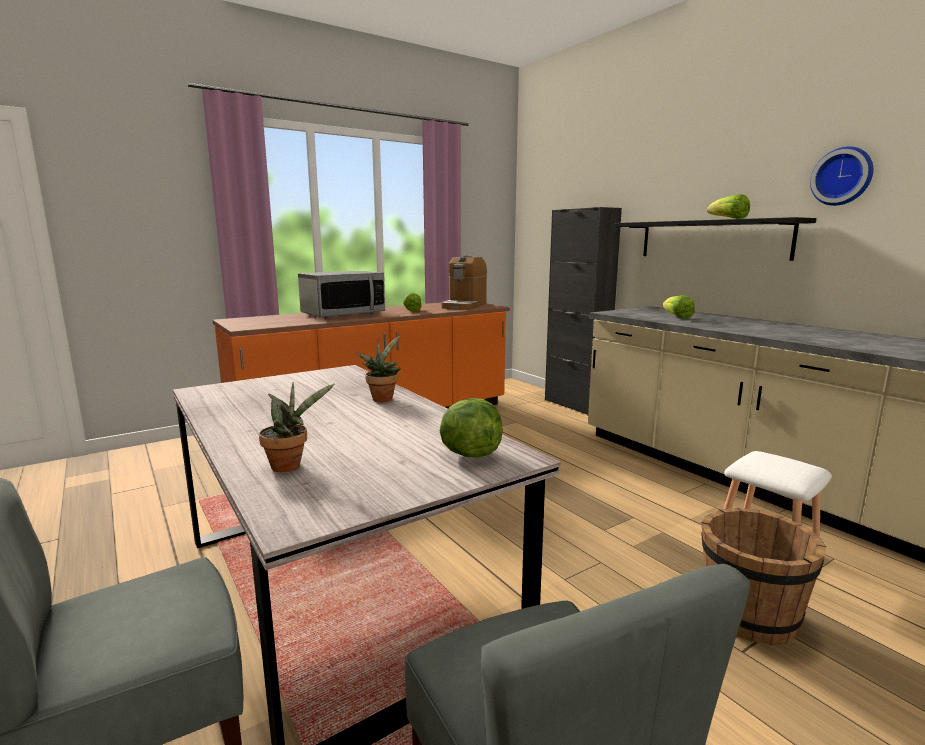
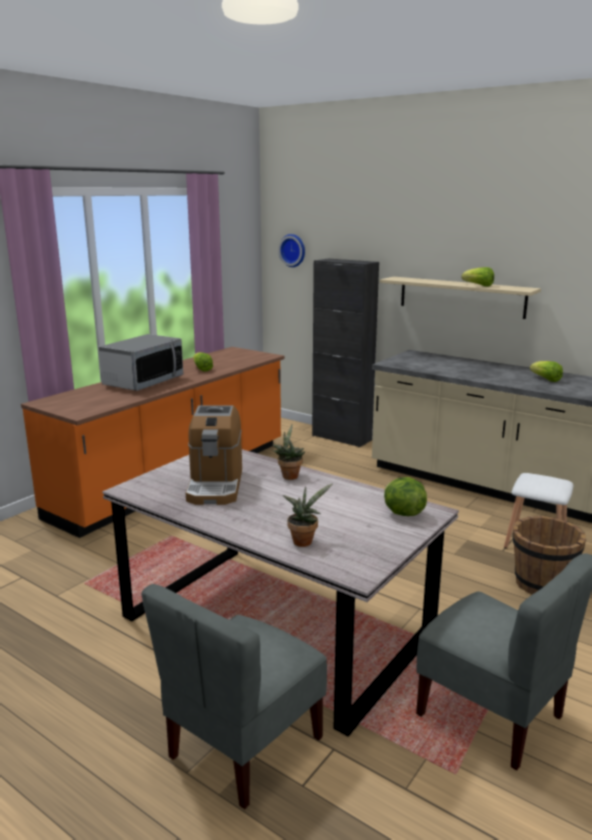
camera: 20 degrees left, 5 degrees up
(464, 306) = (241, 357): coffee machine -> coffee machine (215, 485)
(676, 317) = (444, 366): lettuce -> lettuce (545, 379)
(711, 239) = (461, 297): black shelf -> beige shelf
(842, 176) = (558, 260): wall clock -> wall clock (293, 250)

